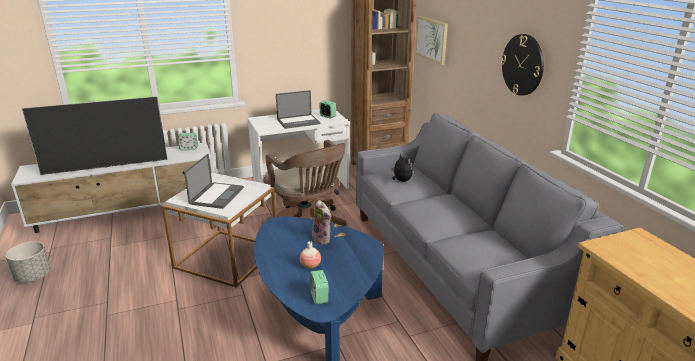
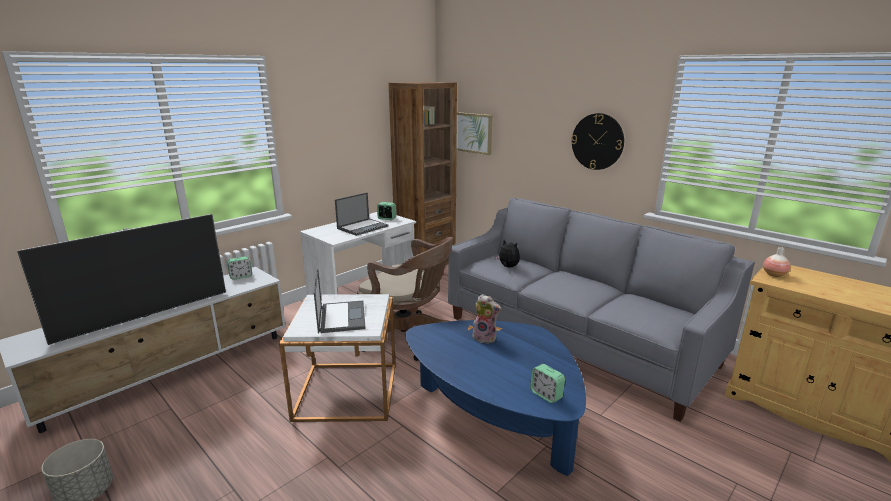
camera: 25 degrees left, 5 degrees down
(310, 265) = (502, 366): vase -> vase (774, 275)

